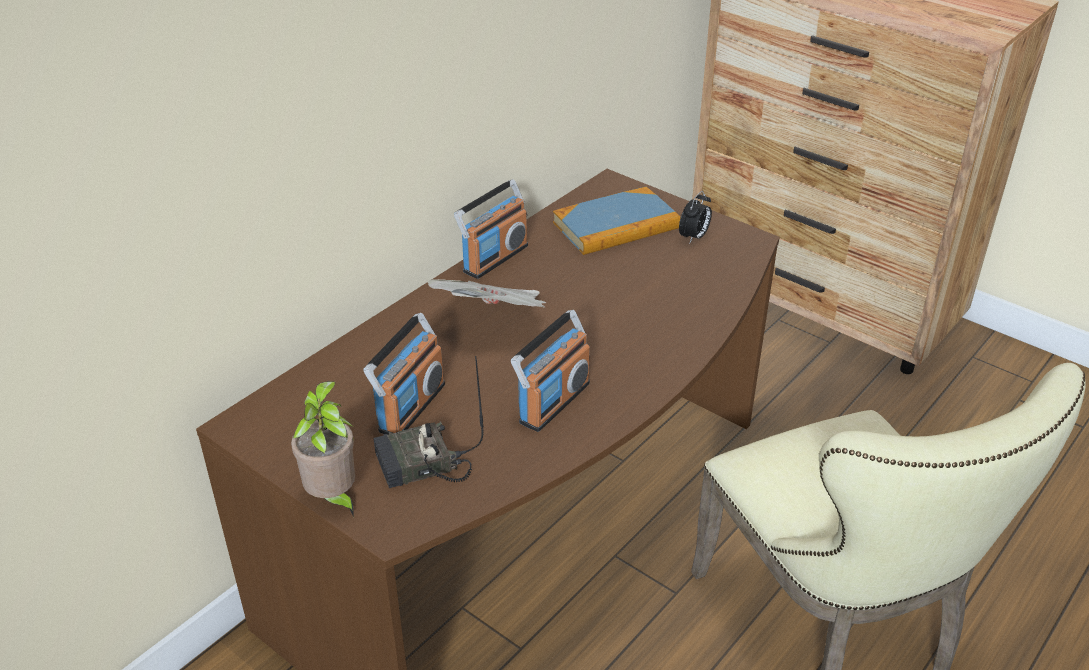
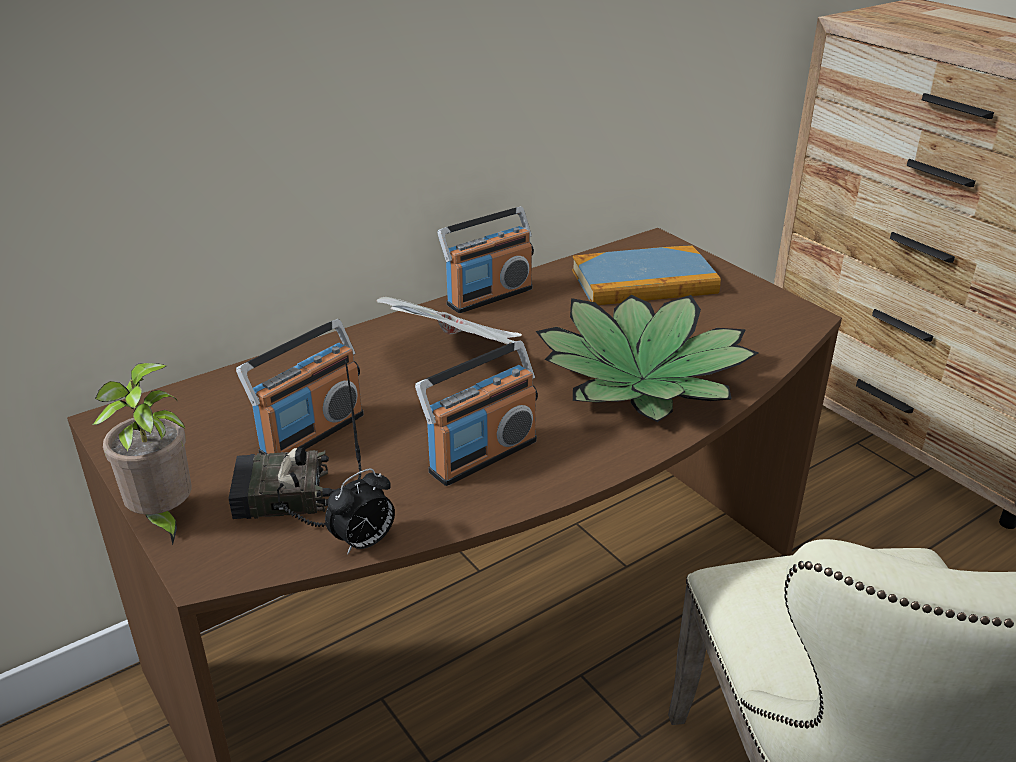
camera: 15 degrees right, 5 degrees down
(647, 316) = (641, 379): none -> potted plant
(694, 237) = (733, 305): alarm clock -> alarm clock (364, 543)

